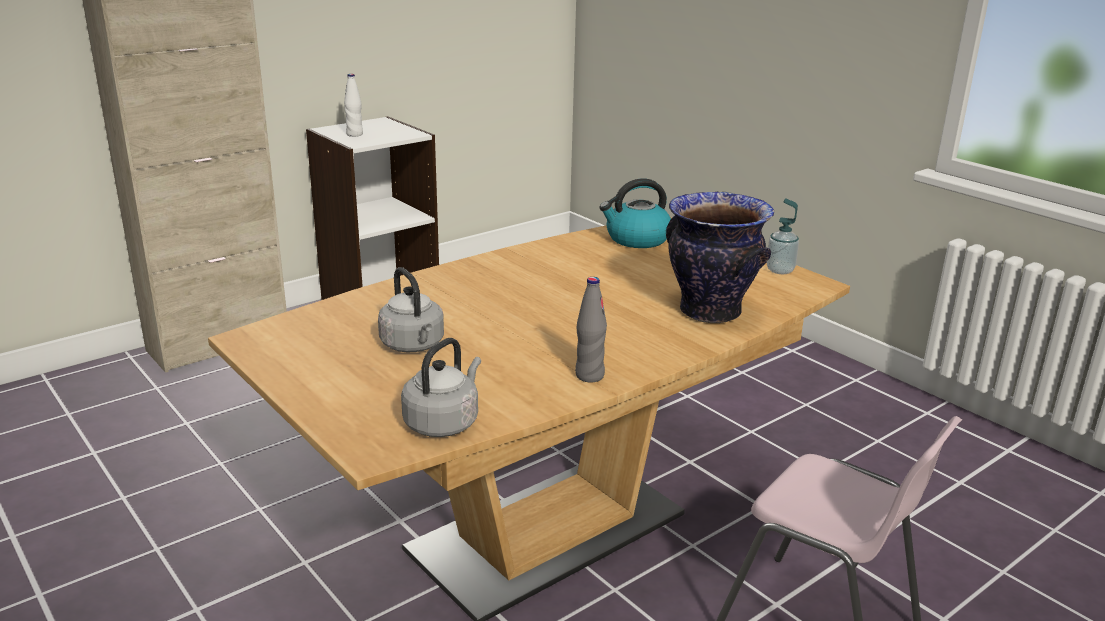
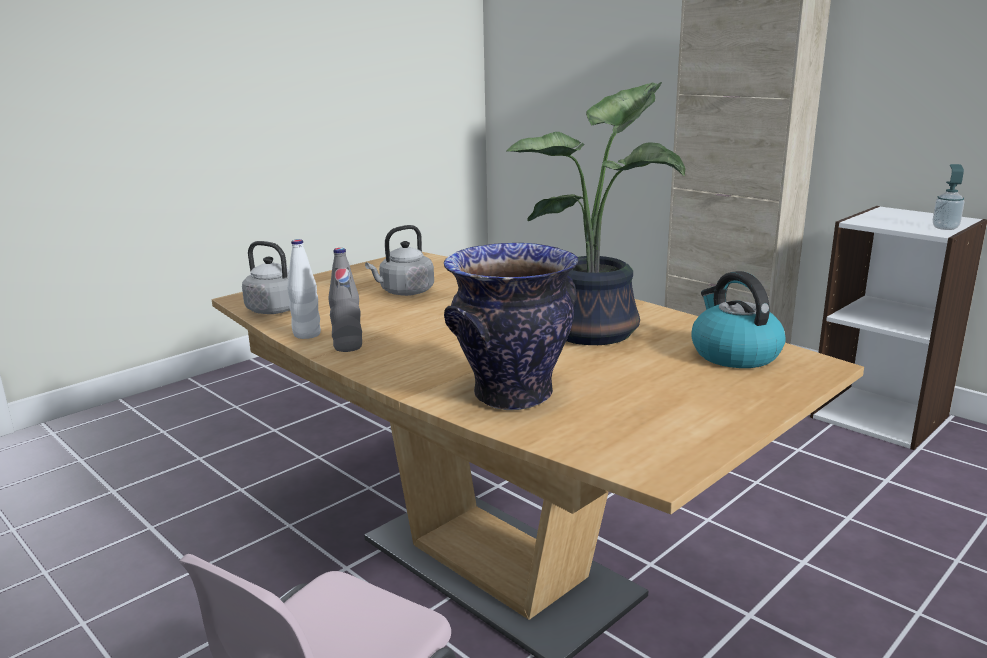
camera: 85 degrees right, 5 degrees down
(354, 134) = (888, 217): white bottle -> white bottle (307, 334)
(577, 272) = (598, 331): none -> potted plant
(780, 270) = (694, 443): soap dispenser -> soap dispenser (945, 228)

